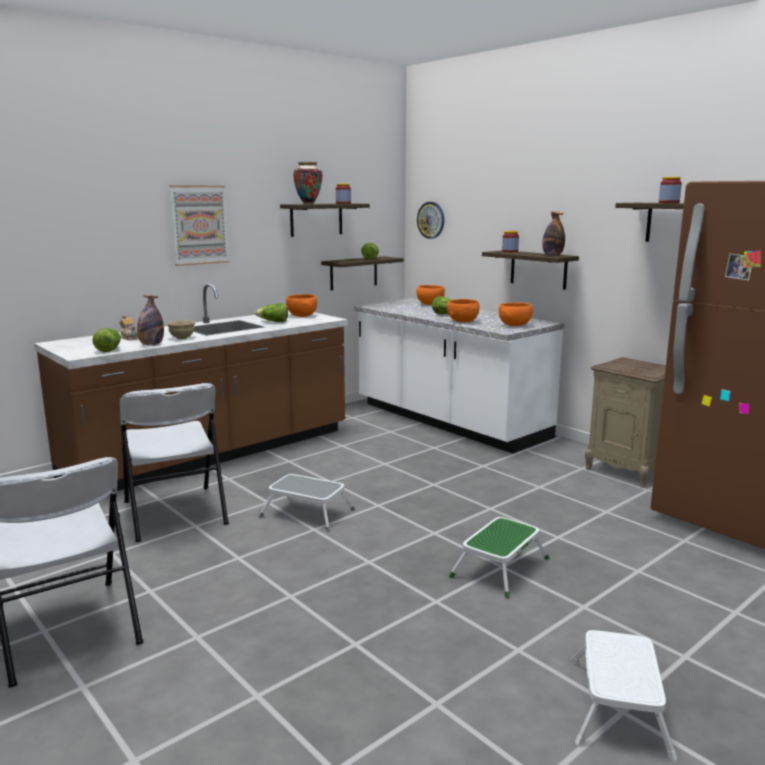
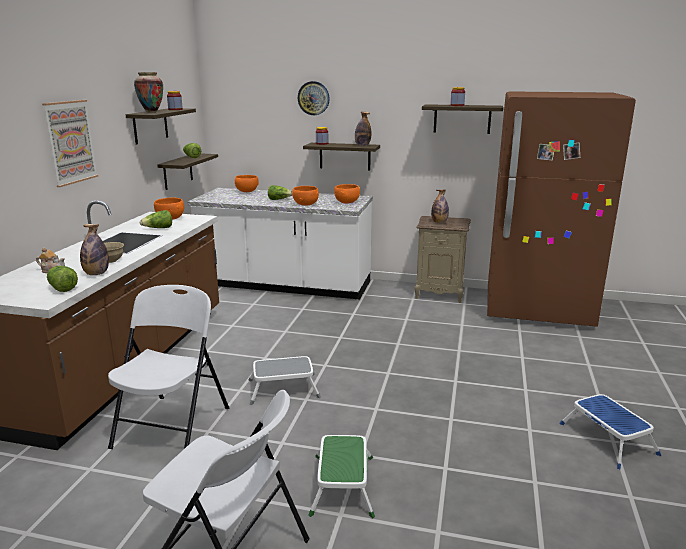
camera: 35 degrees left, 5 degrees up
(174, 513) = (172, 427): white chair -> white chair turned 105 degrees counterclockwise
(431, 220) = (233, 119): wall clock -> wall clock (313, 98)
(500, 567) = (456, 382): green step ladder -> green step ladder (343, 484)
(617, 705) = (607, 439): white step ladder -> blue step ladder
(629, 367) = (439, 222): none -> bottle

